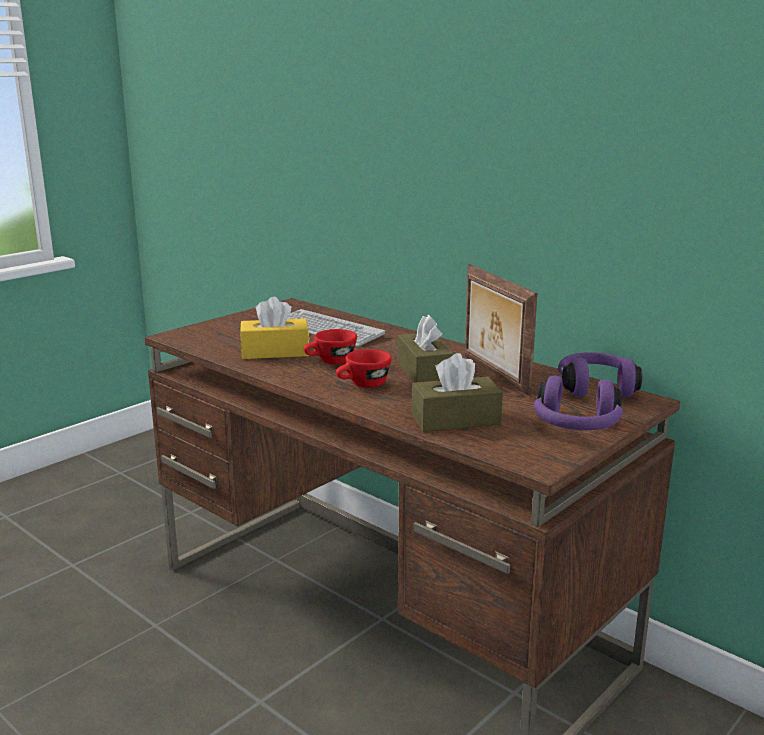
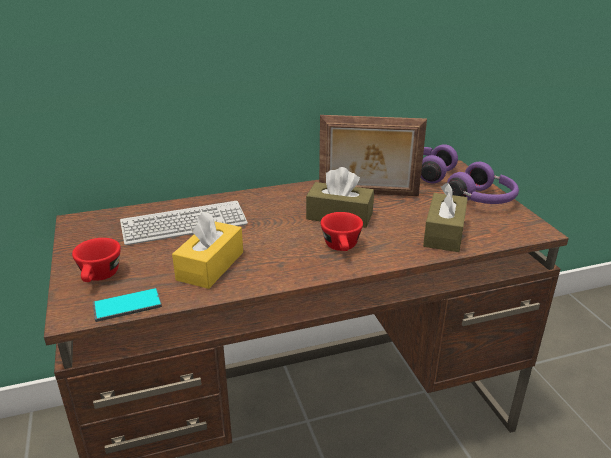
camera: 60 degrees left, 10 degrees up
(197, 344) = (127, 305): none -> phone
(330, 362) = (271, 246): red cup -> red cup (99, 277)

